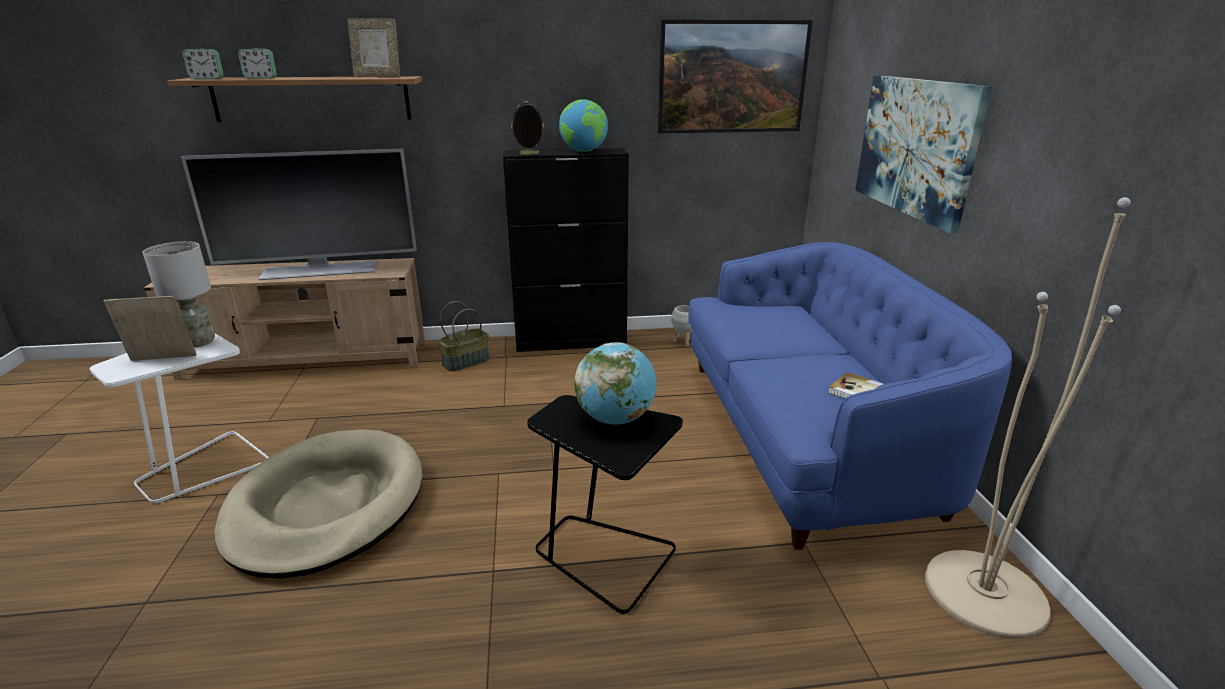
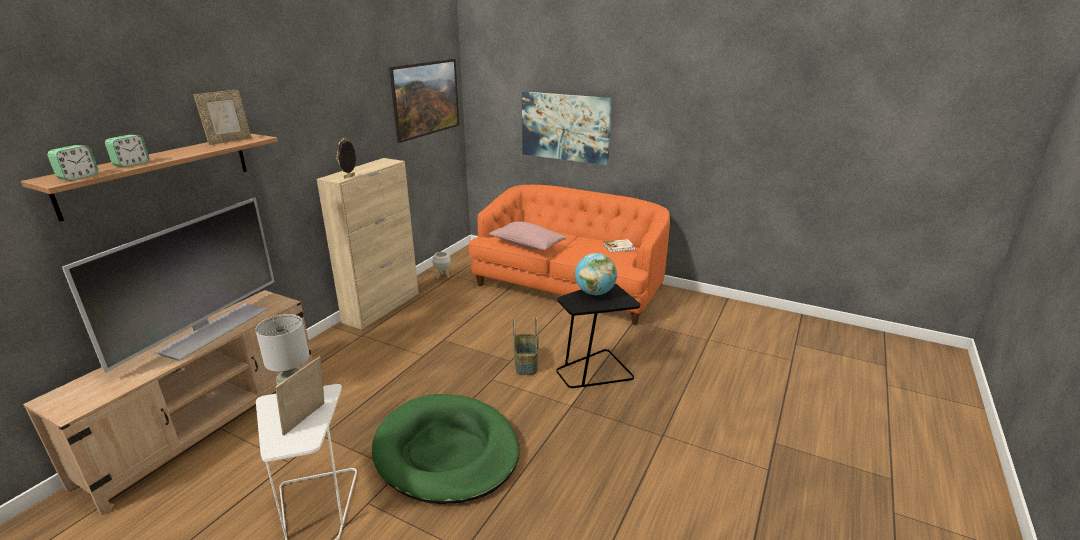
camera: 55 degrees left, 0 degrees up
(327, 506) = (447, 452): beige dog bed -> green dog bed
(466, 361) = (342, 352): basket -> basket (525, 363)
(571, 341) = (382, 307): black cabinet -> beige cabinet
(584, 151) = (374, 166): globe -> none
(737, 329) = (527, 245): none -> pink pillow
(804, 436) = (569, 288): blue sofa -> orange sofa
(985, 592) = (690, 302): beige floor lamp -> none

